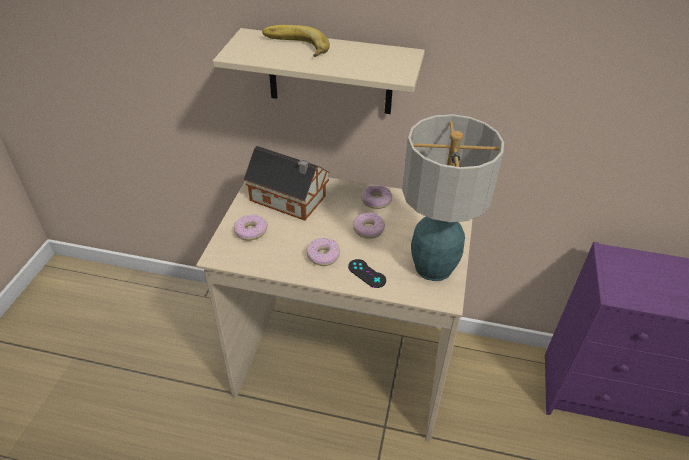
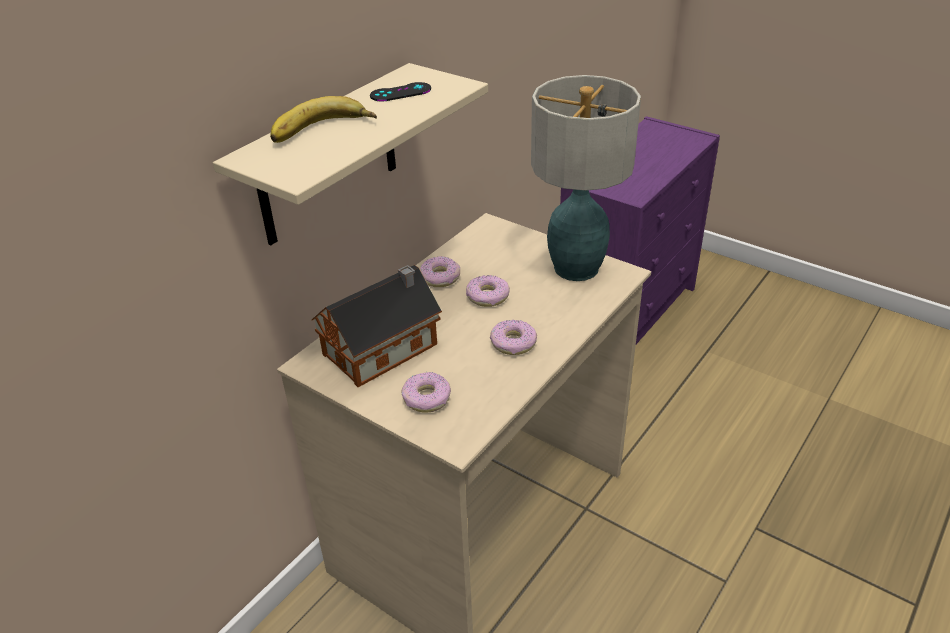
camera: 65 degrees left, 5 degrees down
(367, 273) = (562, 316): black game controller -> black game controller (400, 92)

